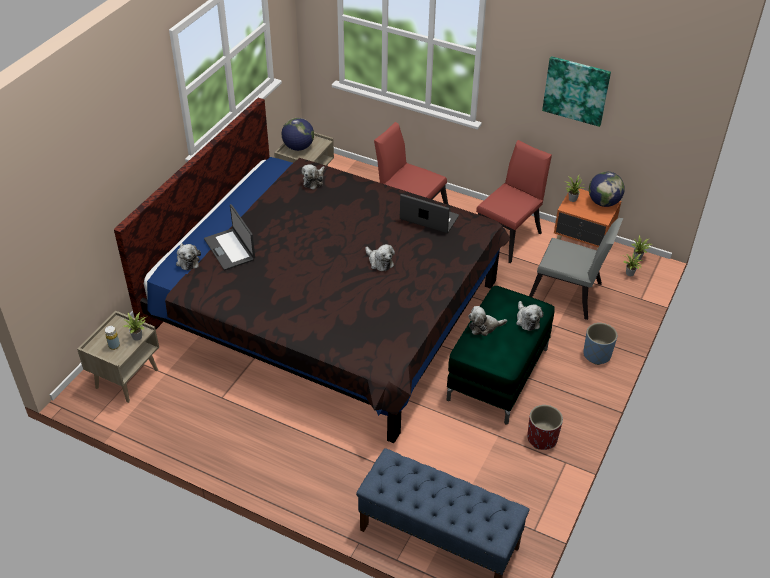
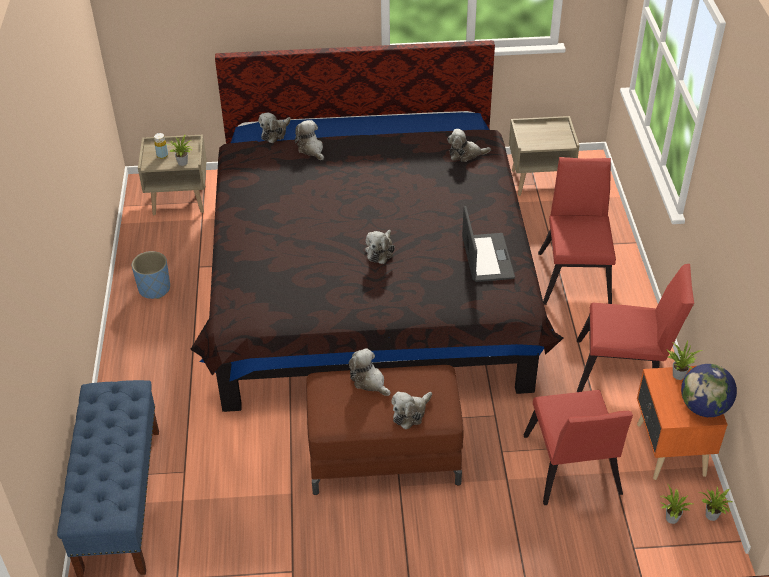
camera: 60 degrees right, 0 degrees up
(230, 249) = (311, 149): laptop -> plush toy
(298, 147) = (539, 131): globe -> none
(498, 373) = (385, 455): green ottoman -> brown ottoman
(542, 438) = (314, 535): red planter -> none
(569, 295) = (571, 471): grey chair -> red chair
(576, 90) = (739, 234): picture -> none
(597, 355) = (490, 537): blue planter -> blue planter (154, 289)

